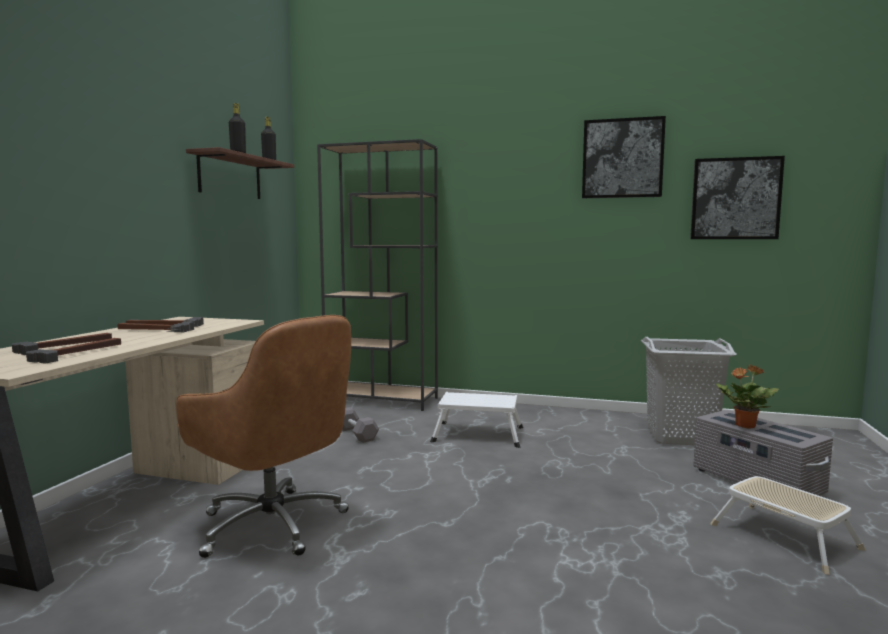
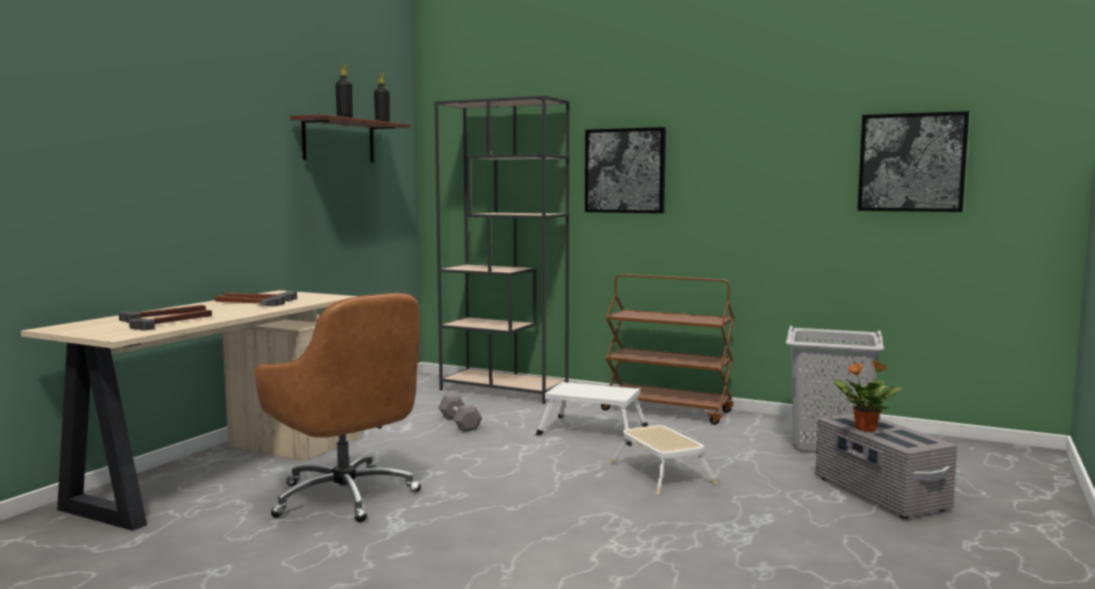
camera: 10 degrees right, 0 degrees up
(531, 412) = (668, 411): none -> brown cart
(622, 158) = (778, 114): picture -> picture (625, 170)
(784, 537) = (862, 543): beige step ladder -> beige step ladder (660, 473)

